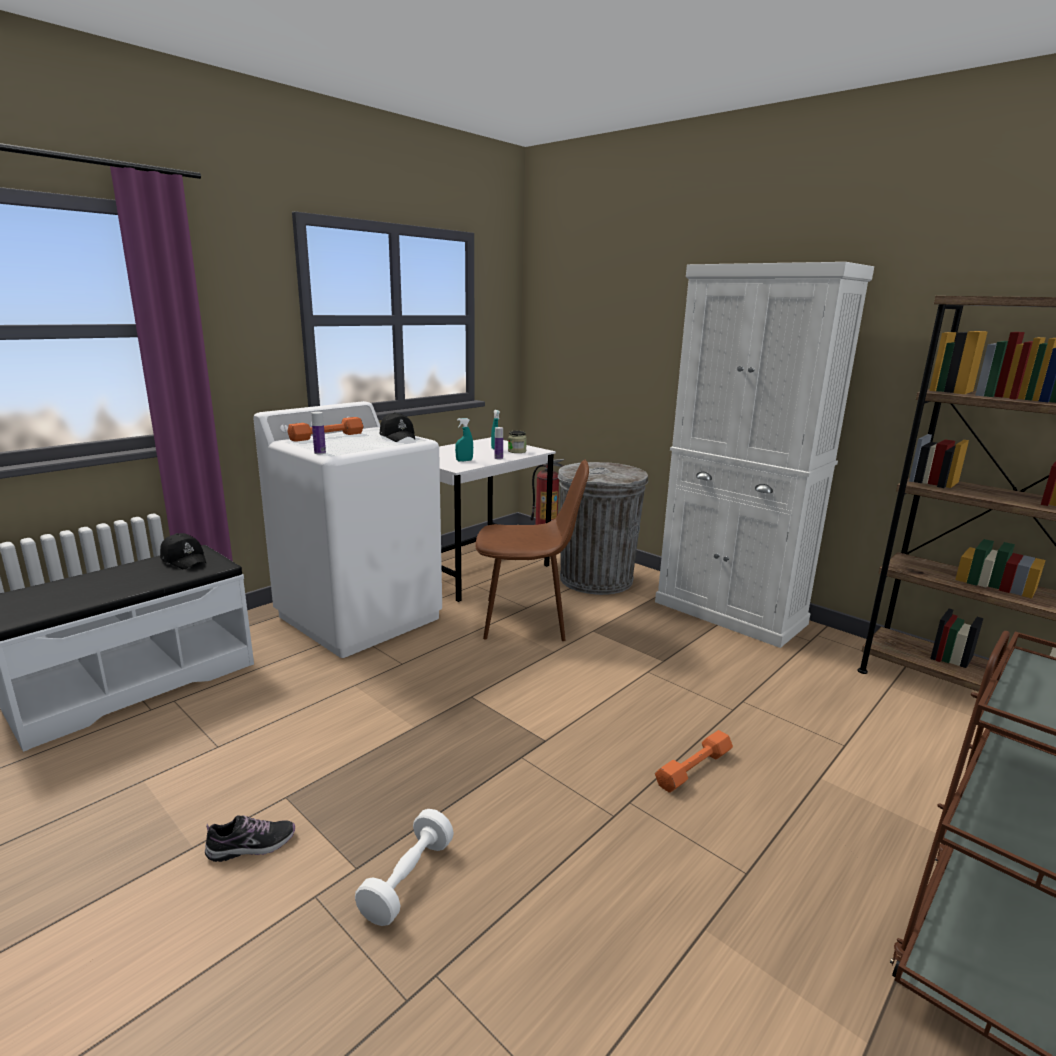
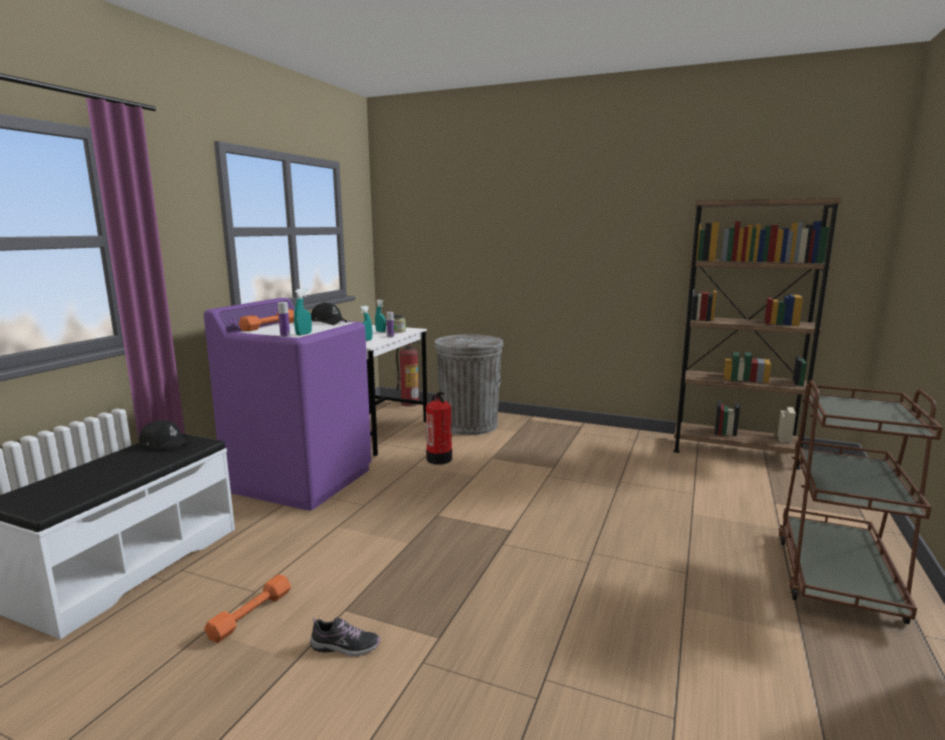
camera: 20 degrees left, 5 degrees down
(251, 846) = (345, 646): shoe -> shoe turned 45 degrees clockwise
(343, 452) = (303, 334): none -> turquoise spray bottle
(360, 617) = (301, 479): white washing machine -> purple washing machine
(407, 880) = (482, 634): white dumbbell -> none
(528, 620) = (439, 459): brown chair -> fire extinguisher
(693, 768) = (617, 525): orange dumbbell -> orange dumbbell (250, 614)
(729, 613) = (575, 432): white cabinet -> none

